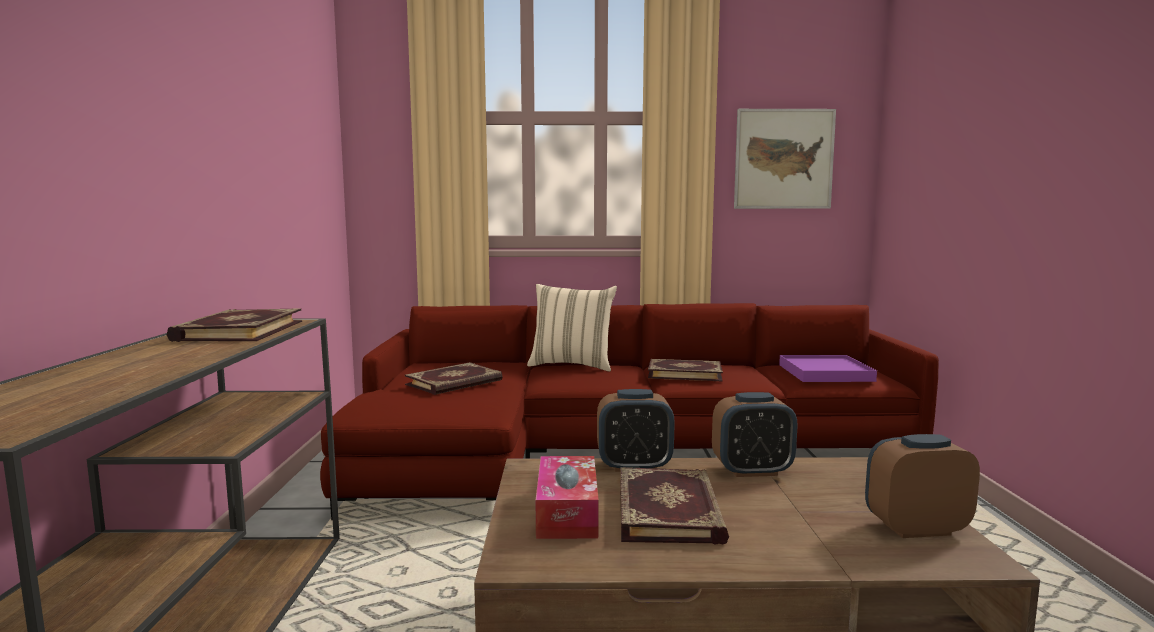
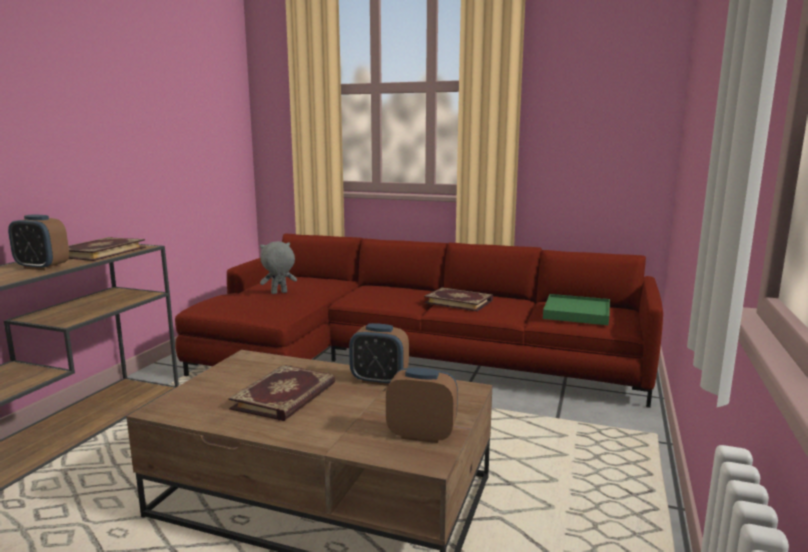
camera: 20 degrees right, 5 degrees up
(455, 383) = (279, 293): book -> grey plush toy
(567, 511) = (226, 387): tissue box -> none
(572, 365) = (385, 287): beige pillow -> none
(634, 466) = (308, 365): alarm clock -> alarm clock (42, 267)
(784, 159) = (588, 119): picture -> none
(825, 373) = (577, 313): purple tray -> green tray

